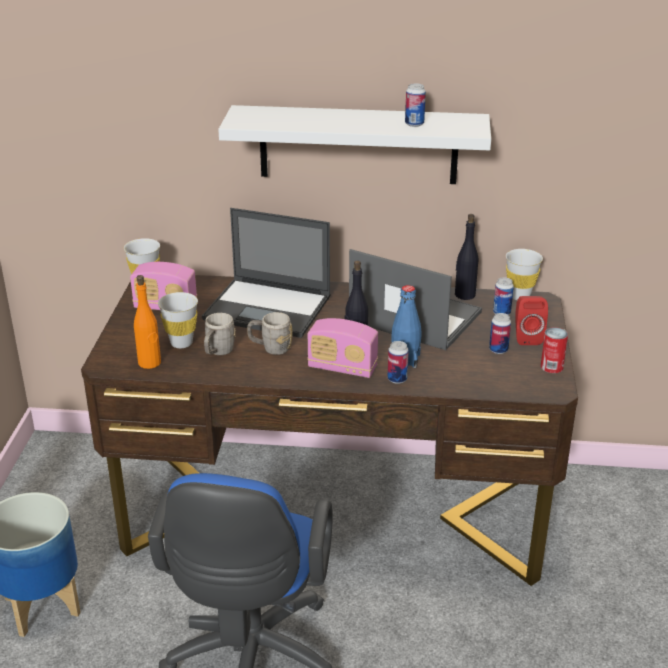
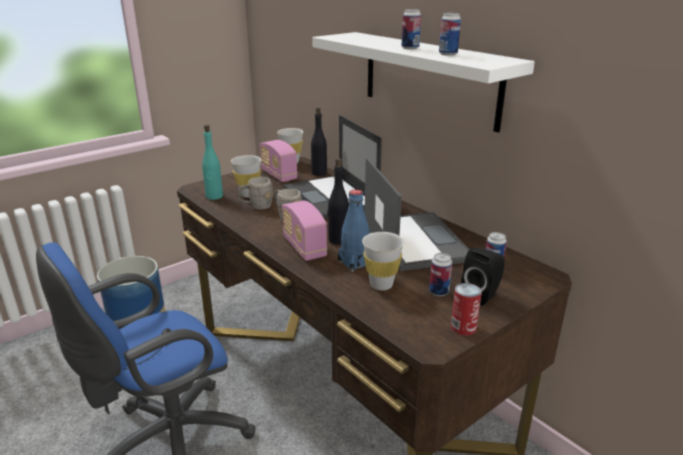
camera: 45 degrees right, 5 degrees down
(150, 363) = (214, 196): orange bottle -> turquoise bottle
(397, 379) = (324, 272): can -> can (410, 48)
(464, 295) = (483, 244): black bottle -> black bottle (319, 173)
(519, 296) = (532, 265): white cup -> white cup (381, 285)
(527, 337) = (482, 295): red speaker -> black speaker

